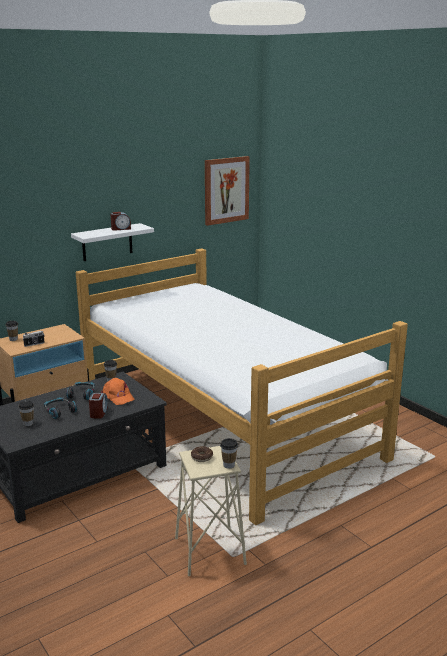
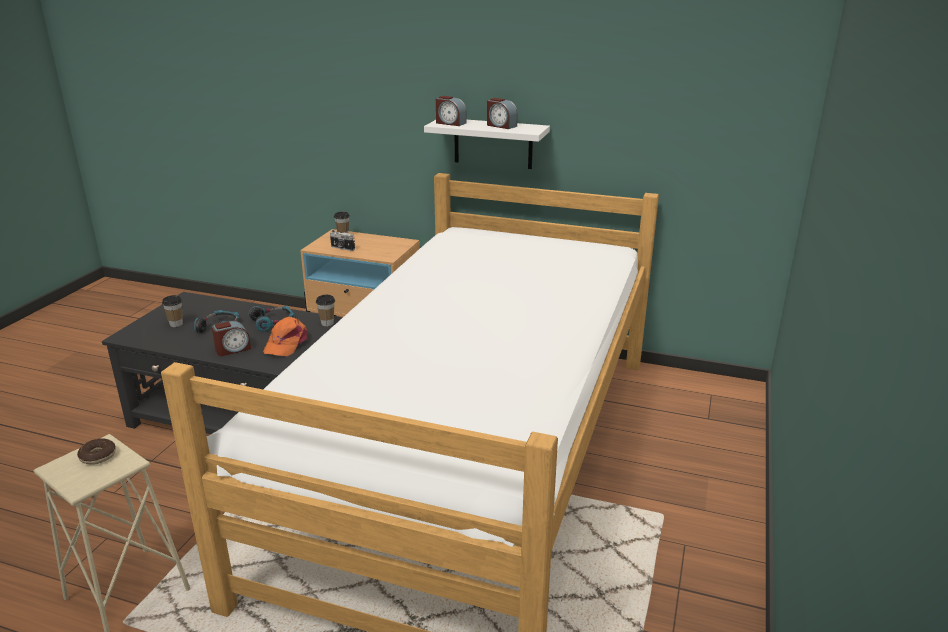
camera: 55 degrees right, 5 degrees up
(91, 234) = (450, 123): none -> alarm clock
(226, 190) = (732, 101): picture -> none
(229, 465) = (82, 486): cup -> none

